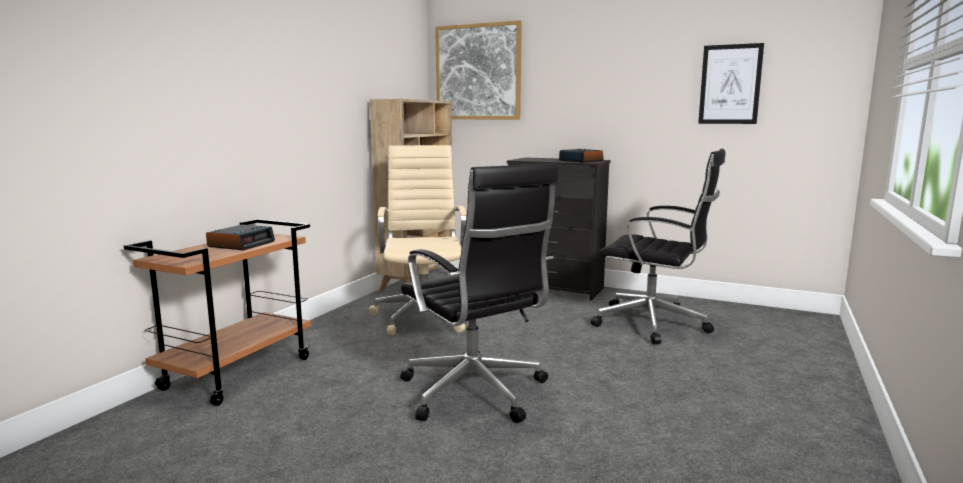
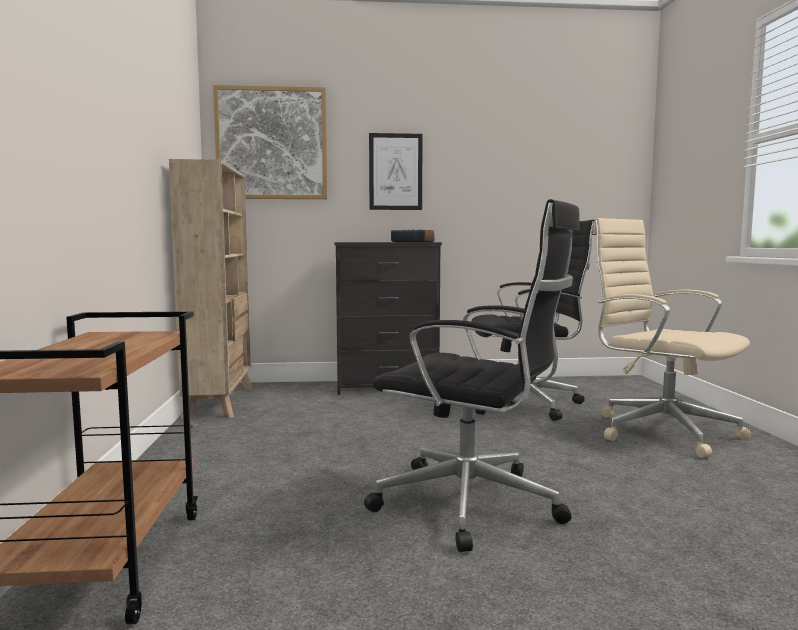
camera: 30 degrees left, 5 degrees down
(241, 244) = (110, 344): alarm clock -> none
(424, 316) = (285, 436): beige office chair -> beige office chair (661, 430)
(730, 84) = (542, 167): picture -> picture (395, 172)

